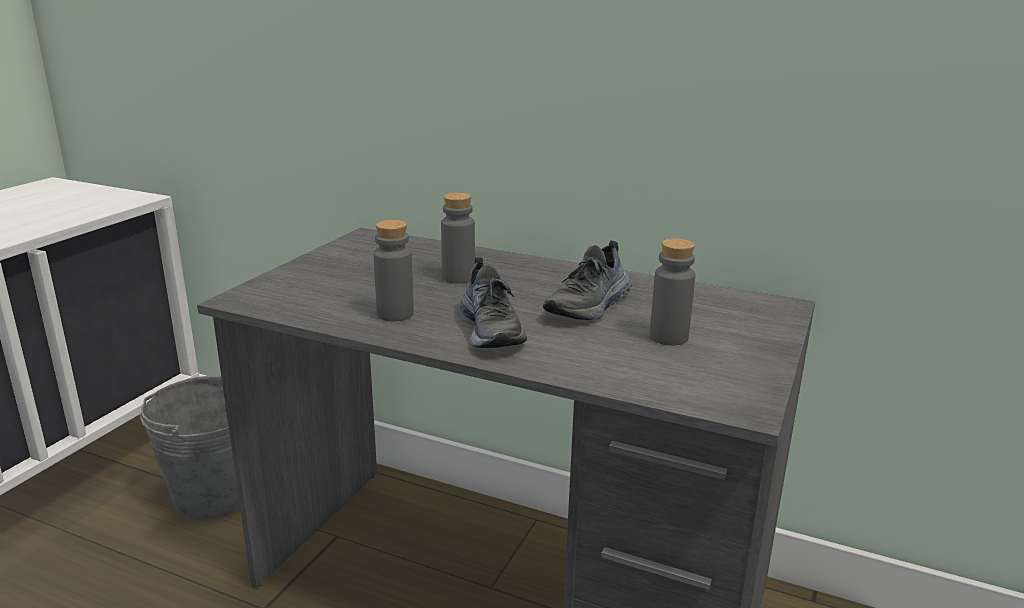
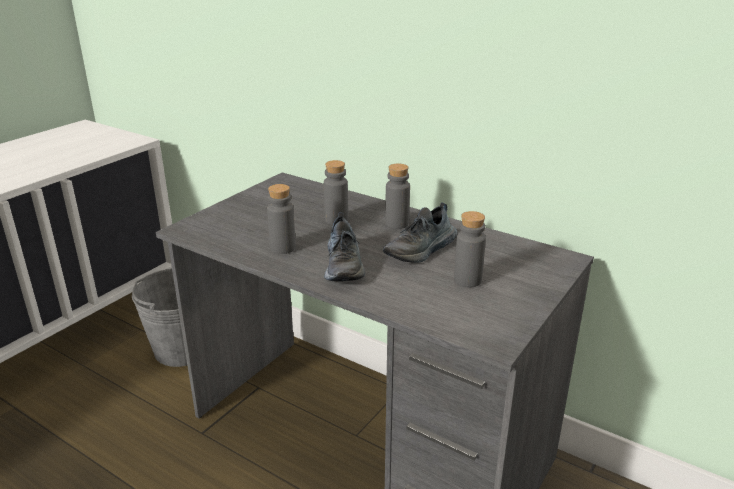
camera: 10 degrees right, 5 degrees up
(543, 278) = (397, 224): none -> grey bottle

